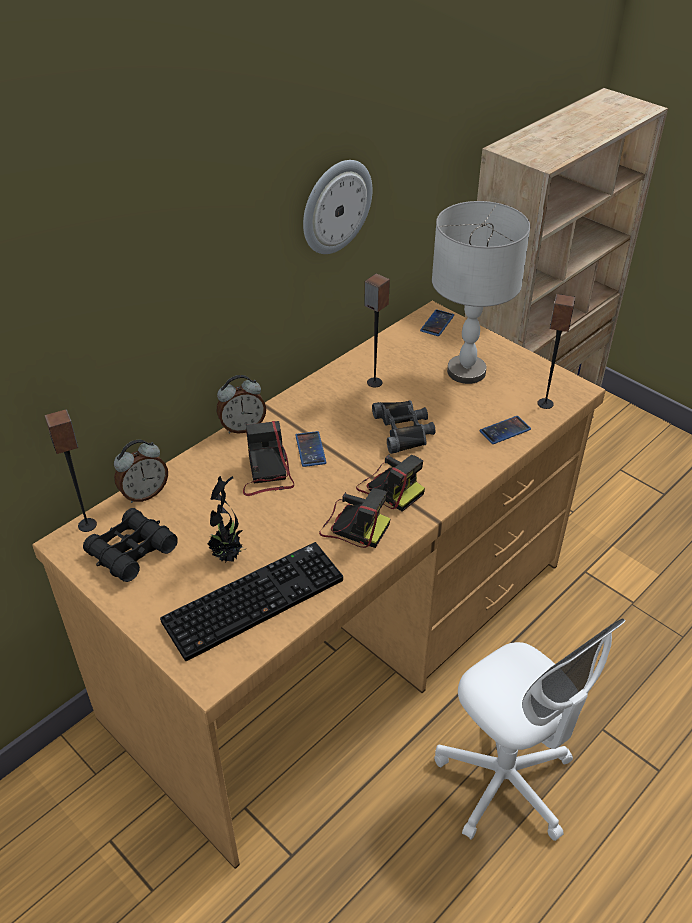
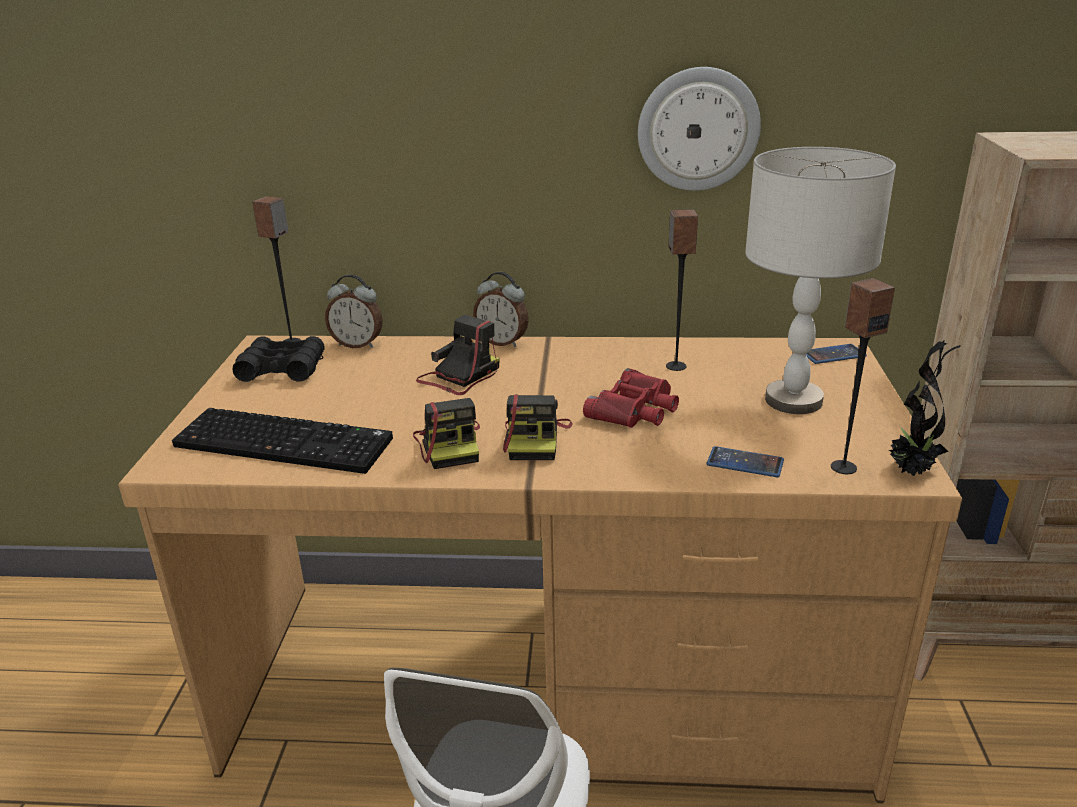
camera: 50 degrees right, 15 degrees down
(228, 555) = (328, 407): potted plant -> potted plant (911, 472)
(310, 449) = (524, 380): phone -> none
(404, 430) = (635, 409): black binoculars -> red binoculars

